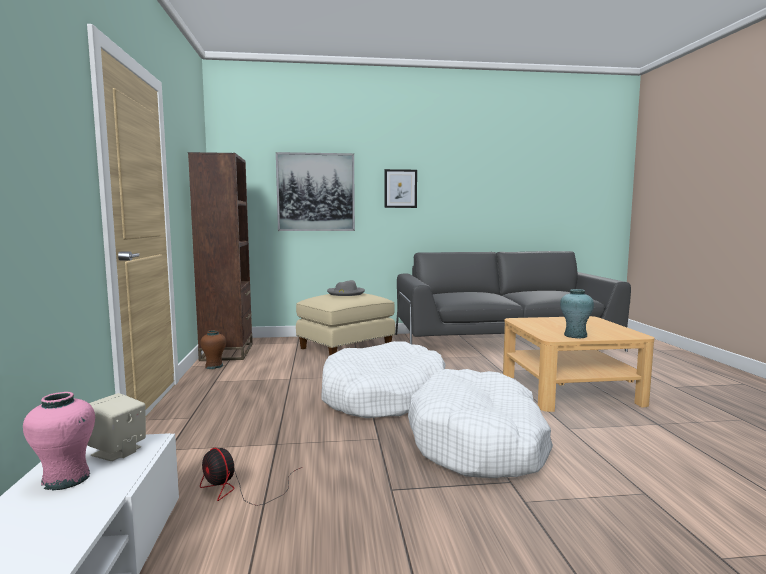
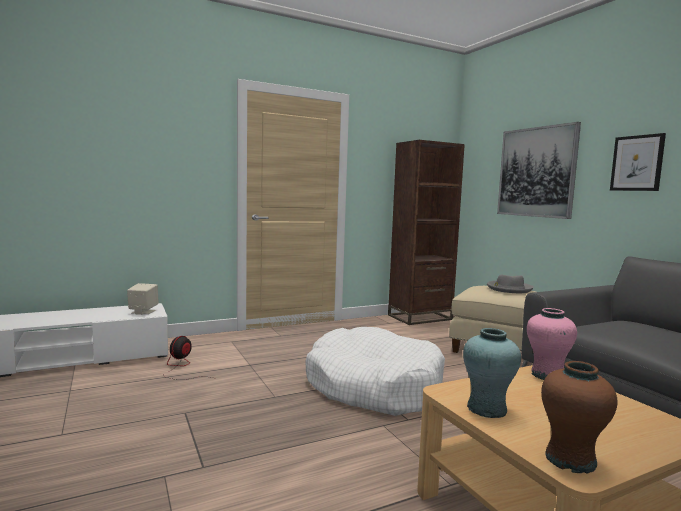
camera: 70 degrees right, 0 degrees up
(66, 479) = (113, 311): pink vase -> pink vase (547, 375)
(214, 366) = (381, 321): brown vase -> brown vase (571, 460)
(479, 442) = (288, 445): white dog bed -> none

